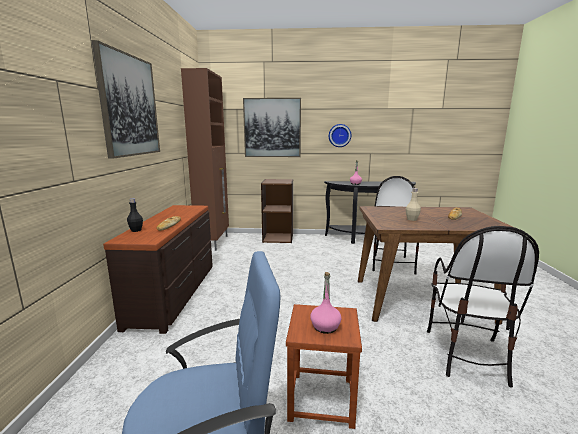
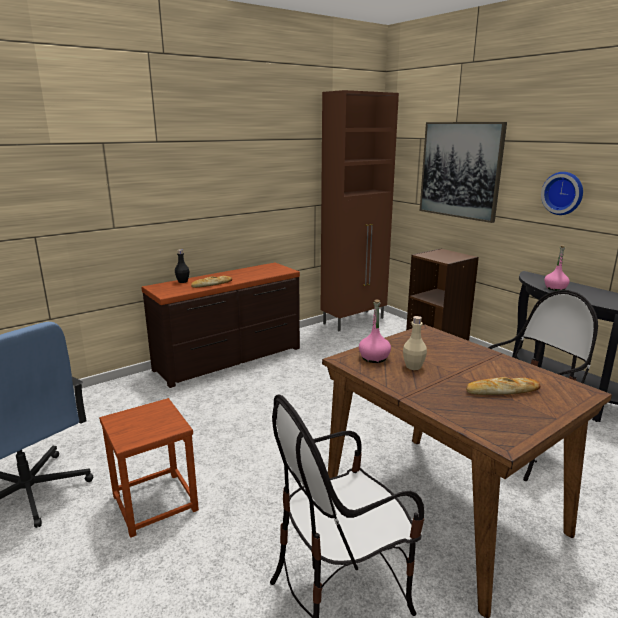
camera: 50 degrees right, 5 degrees up
(129, 106) = (204, 153): picture -> none
(325, 327) = (138, 425): pink bottle -> pink bottle (374, 358)

